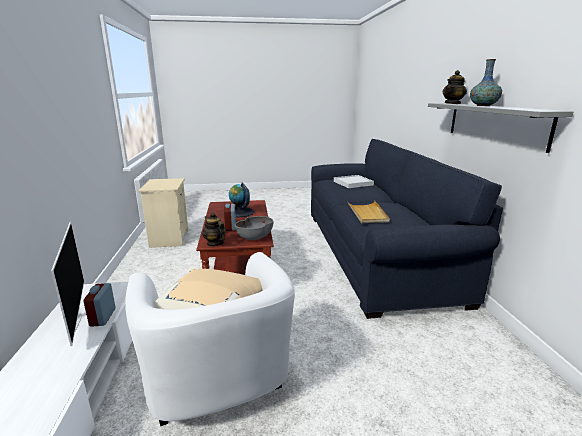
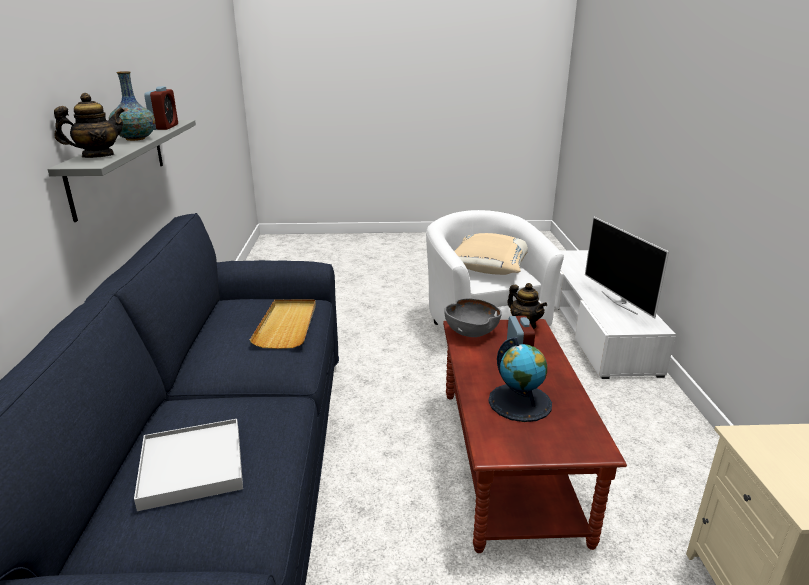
camera: 175 degrees left, 5 degrees up
(103, 317) = (595, 303): alarm clock -> alarm clock (165, 127)

